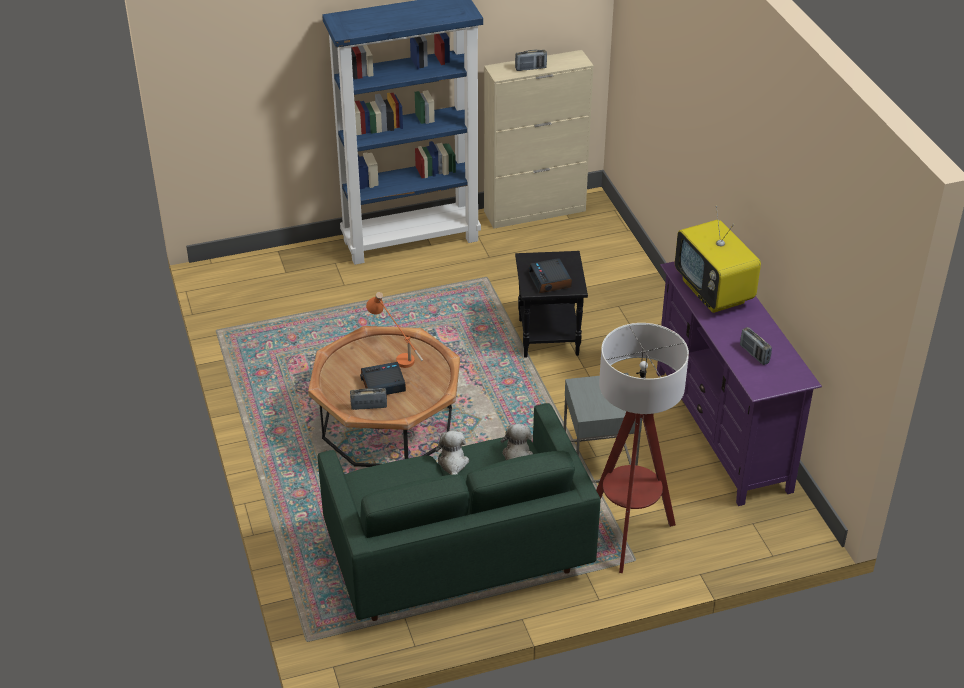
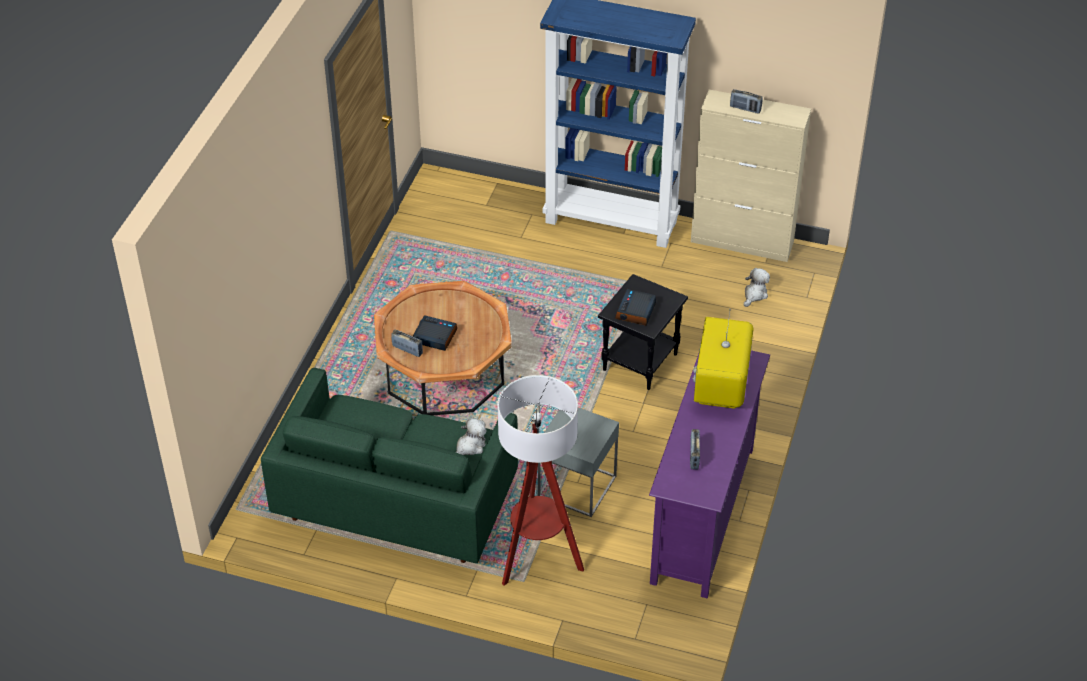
camera: 35 degrees right, 5 degrees up
(397, 354) = (468, 317): orange table lamp -> none
(453, 464) = (418, 427): plush toy -> plush toy (754, 294)

